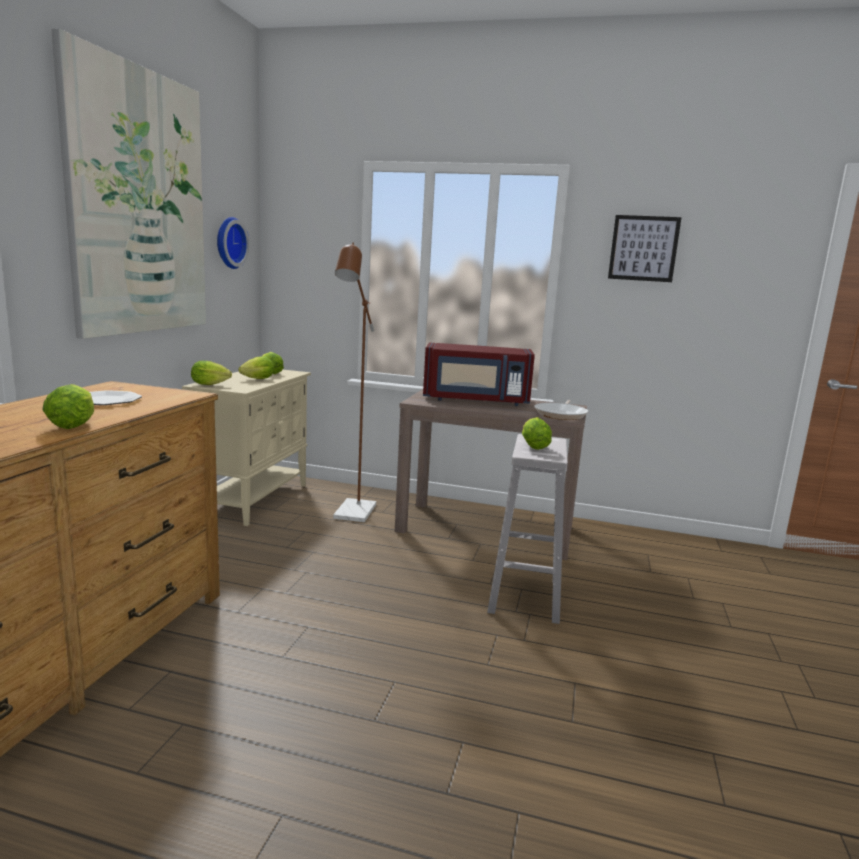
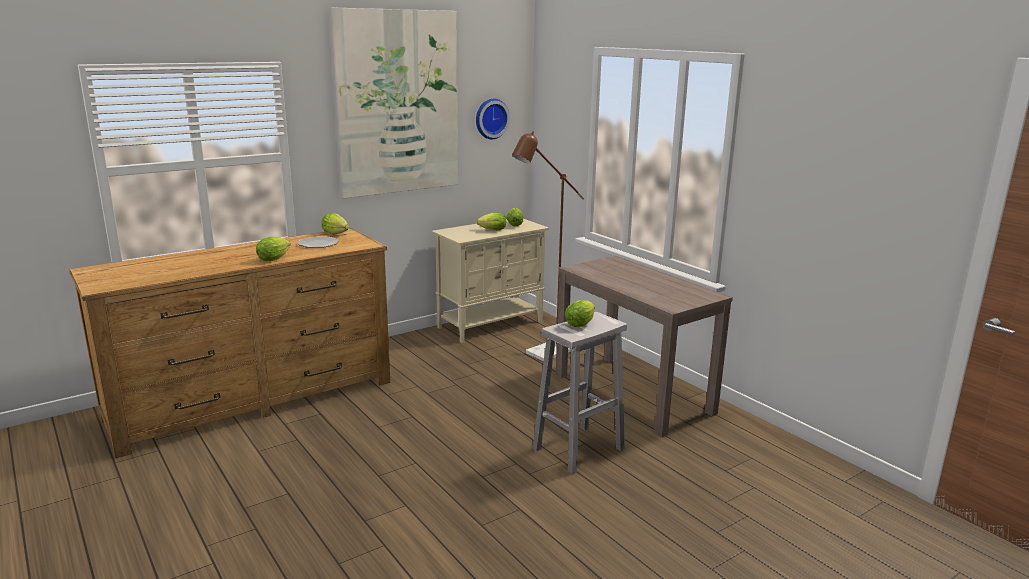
camera: 40 degrees right, 5 degrees up
(212, 385) = (451, 232): lettuce -> lettuce (337, 234)
(476, 400) = (630, 275): red microwave -> none
(561, 414) = (676, 301): frying pan -> none
(643, 248) = (803, 142): picture -> none

